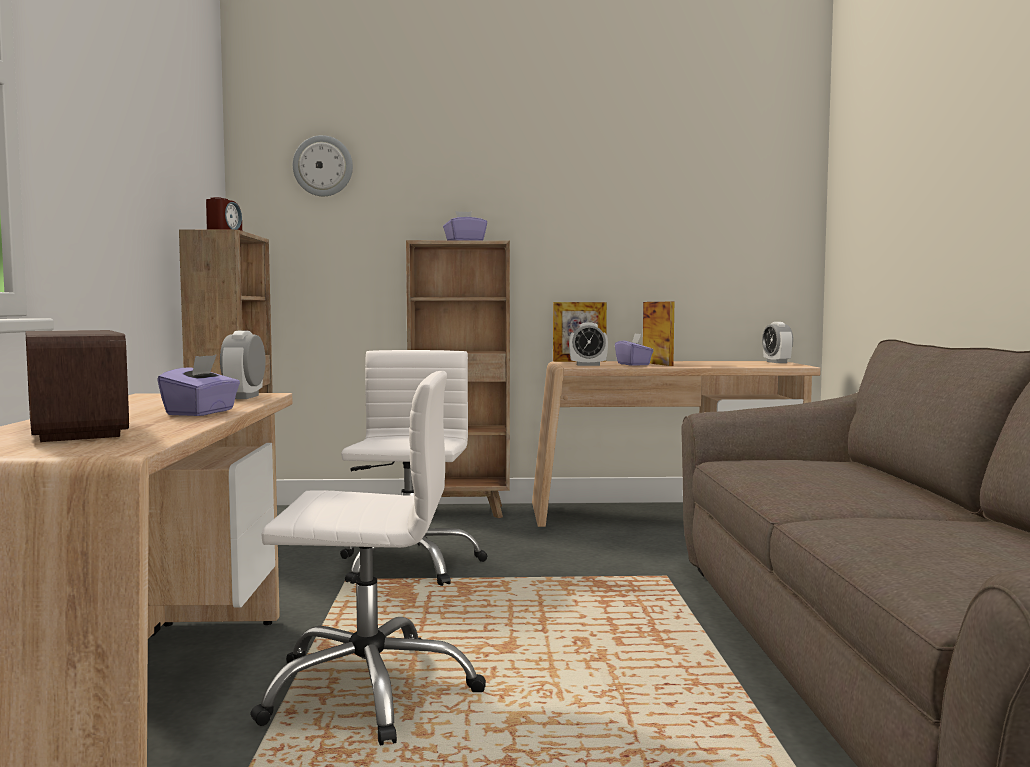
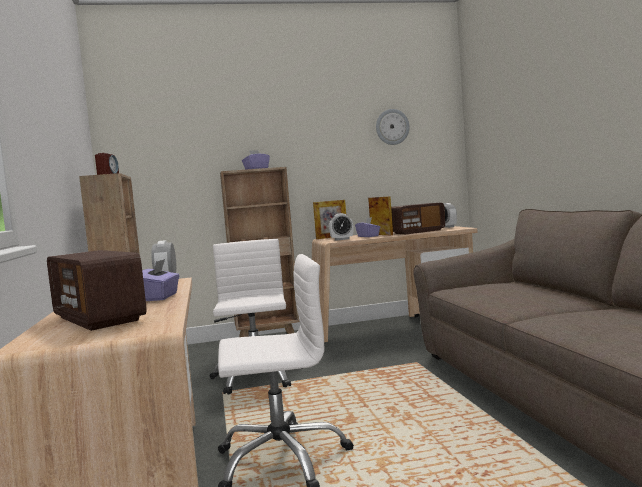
camera: 10 degrees left, 0 degrees up
(323, 166) = (157, 127): wall clock -> wall clock (392, 127)
(718, 365) = (417, 232): none -> radio

